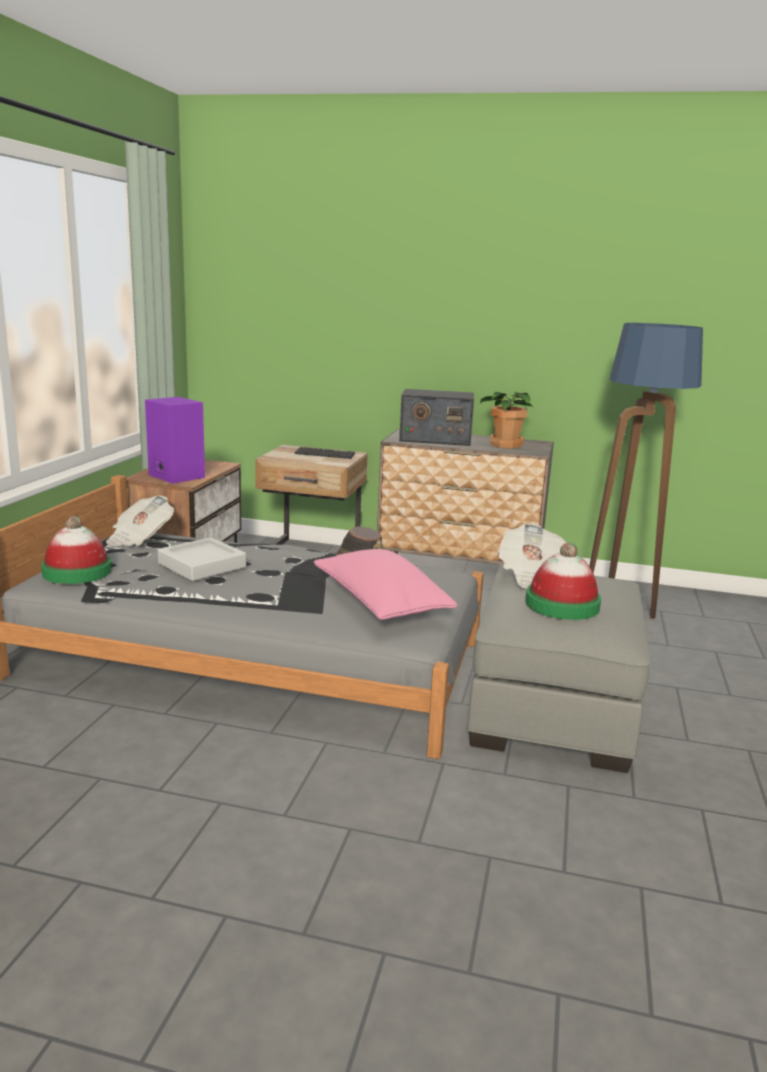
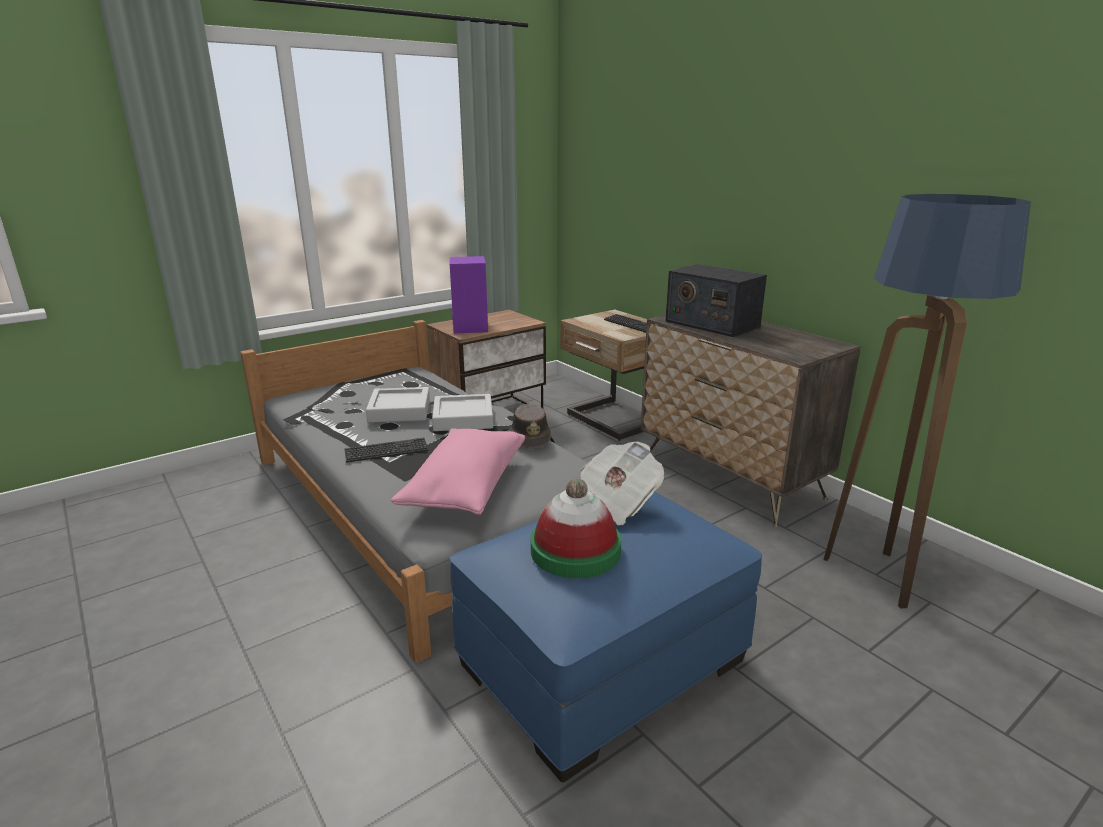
camera: 40 degrees right, 5 degrees up
(77, 571) = (319, 395): hat -> none
(139, 538) = (408, 376): newspaper -> none
(257, 598) = (386, 451): none -> keyboard
(276, 558) = (463, 418): none -> grey tray
(505, 445) = (780, 342): potted plant -> none
(552, 705) = (604, 661): grey ottoman -> blue ottoman

